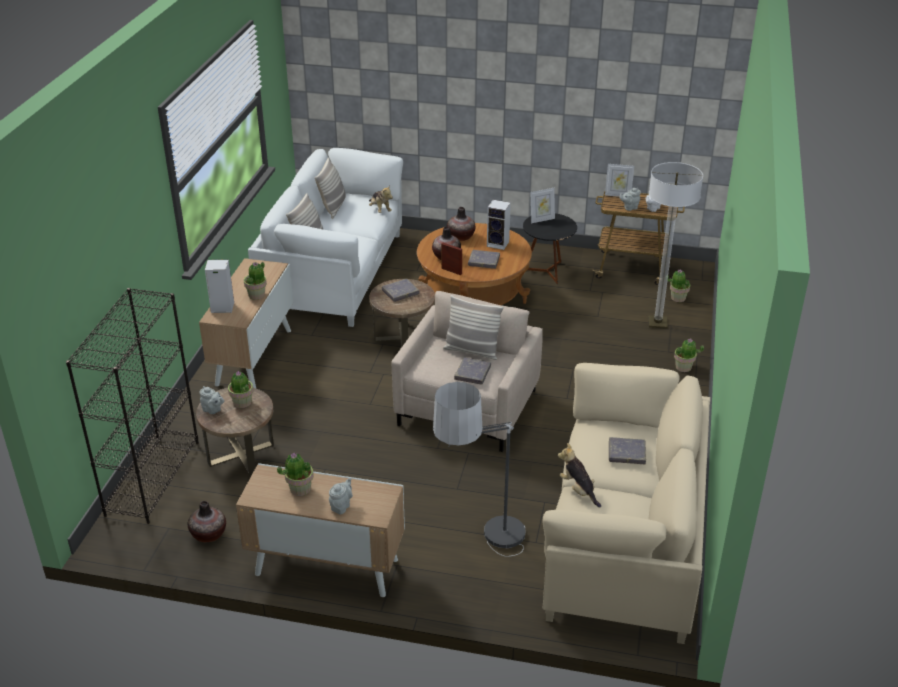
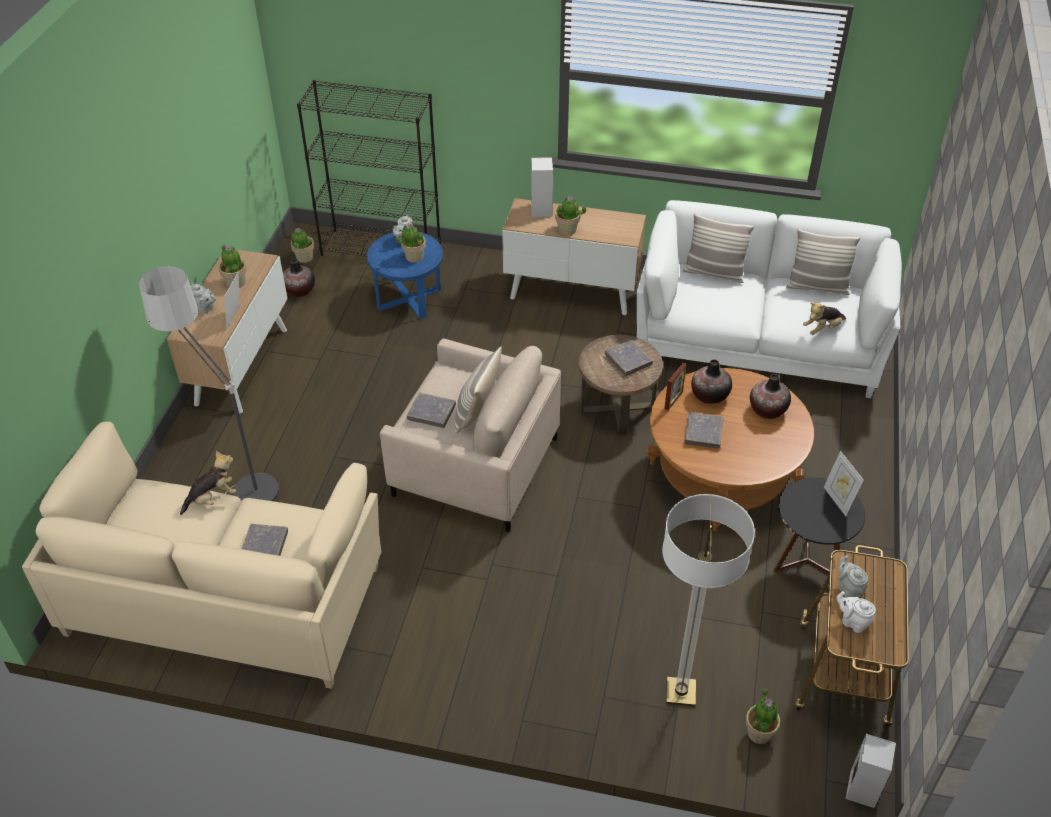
camera: 90 degrees right, 10 degrees up
(241, 454) = (409, 298): brown side table -> blue side table
(499, 244) = (754, 449): speaker -> speaker (862, 791)
(618, 195) = (889, 576): picture frame -> picture frame (236, 318)
(683, 367) = (563, 711): potted plant -> potted plant (304, 257)

